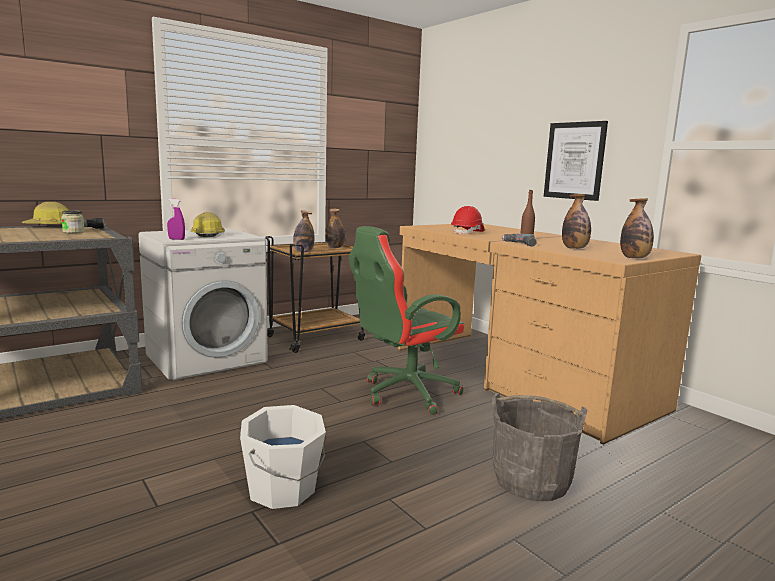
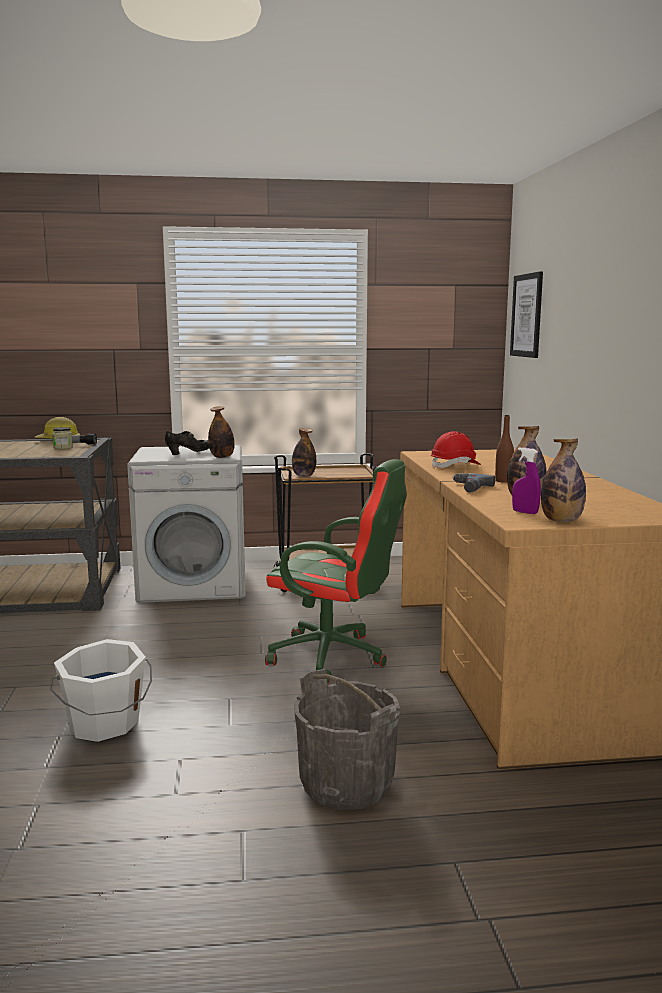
camera: 30 degrees right, 0 degrees up
(176, 239) = (148, 458): purple spray bottle -> purple spray bottle (525, 512)
(208, 235) = (191, 453): hard hat -> black shoe
(335, 247) = (353, 472): bottle -> bottle (222, 457)
(403, 395) = (336, 659): green office chair -> green office chair turned 150 degrees counterclockwise
(574, 161) = (627, 369): picture -> picture (527, 315)

